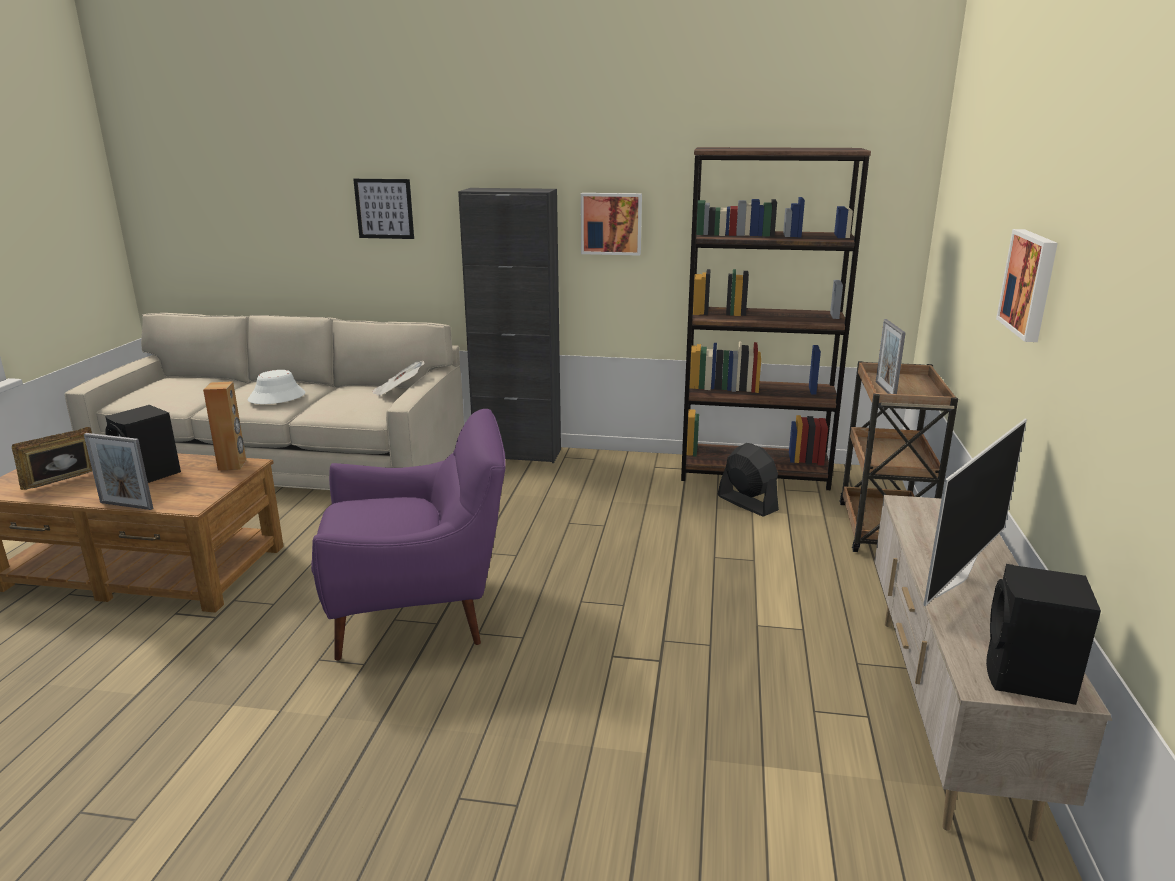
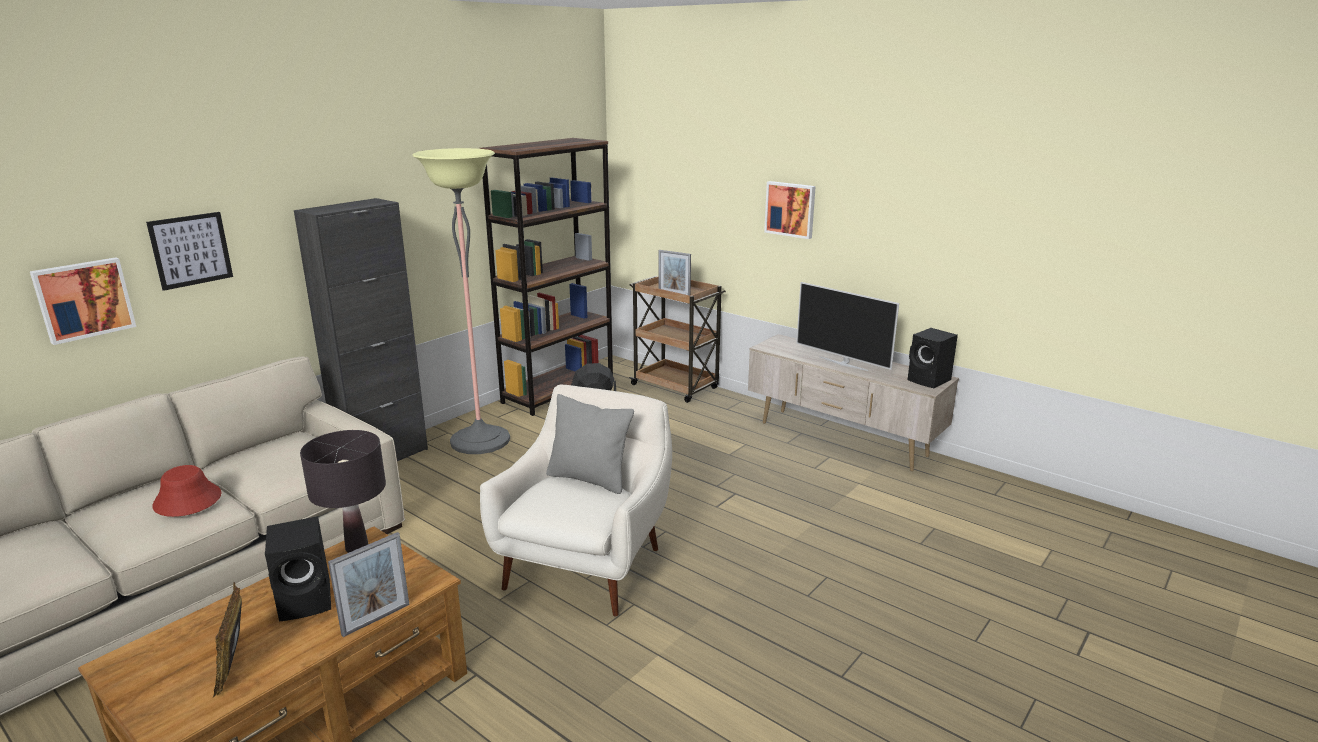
camera: 60 degrees left, 0 degrees up
(232, 465) = (356, 548): brown speaker -> black table lamp
(277, 397) = (187, 500): white hat -> red hat
(398, 392) = (303, 439): newspaper -> none
(420, 610) = (586, 564): purple armchair -> white armchair
(426, 515) = (589, 479): none -> grey pillow
(597, 477) = (480, 440): none -> floor lamp
(611, 223) = (420, 221): picture -> picture (83, 299)
(954, 576) = (843, 363): television -> television turned 150 degrees clockwise

